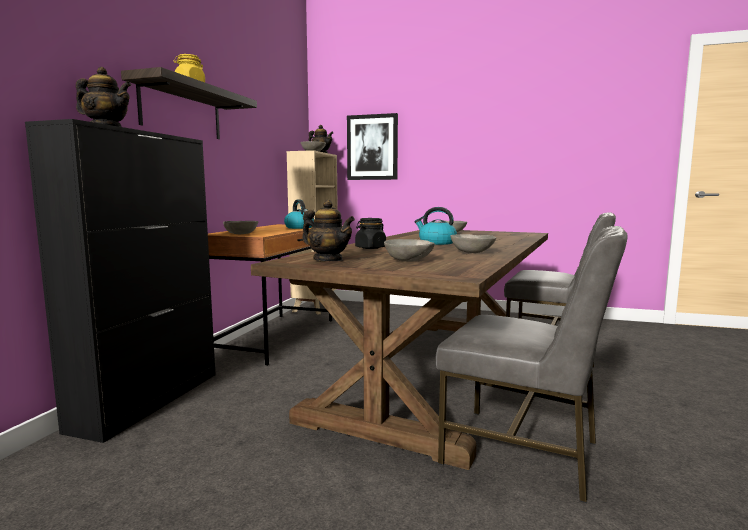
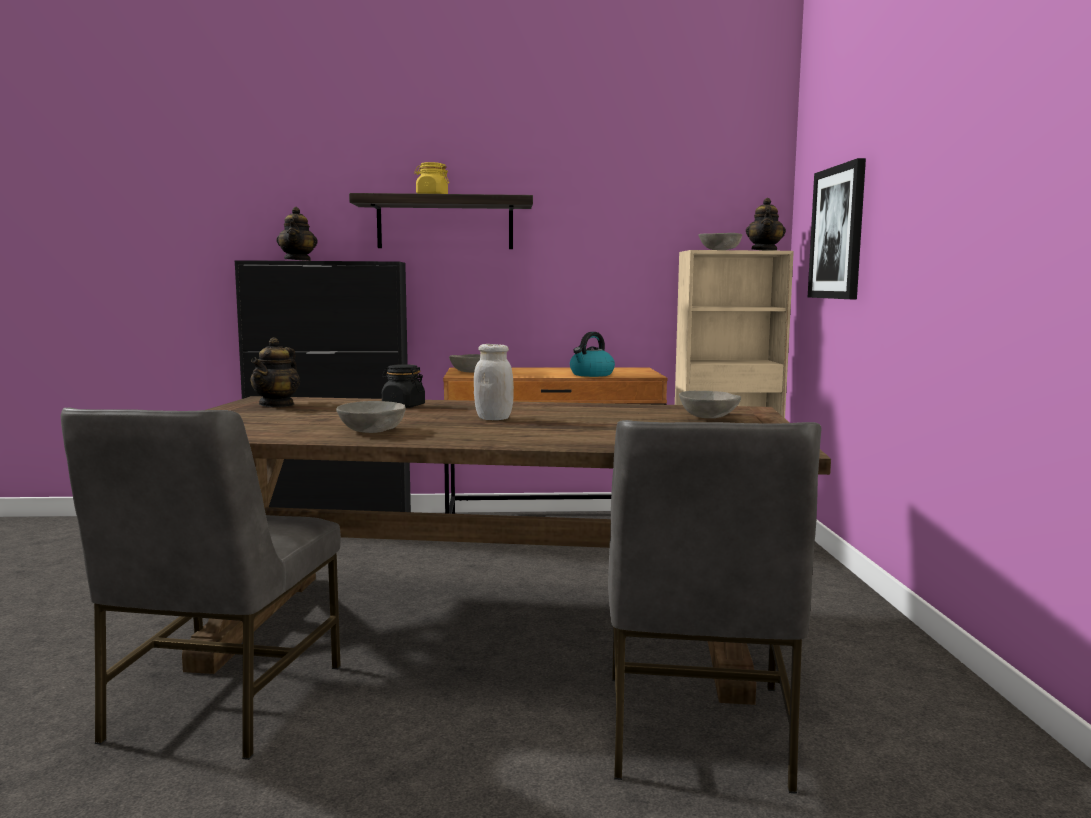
camera: 70 degrees right, 0 degrees up
(408, 260) = (280, 419): grey bowl -> none
(436, 243) = (493, 418): kettle -> white jar

